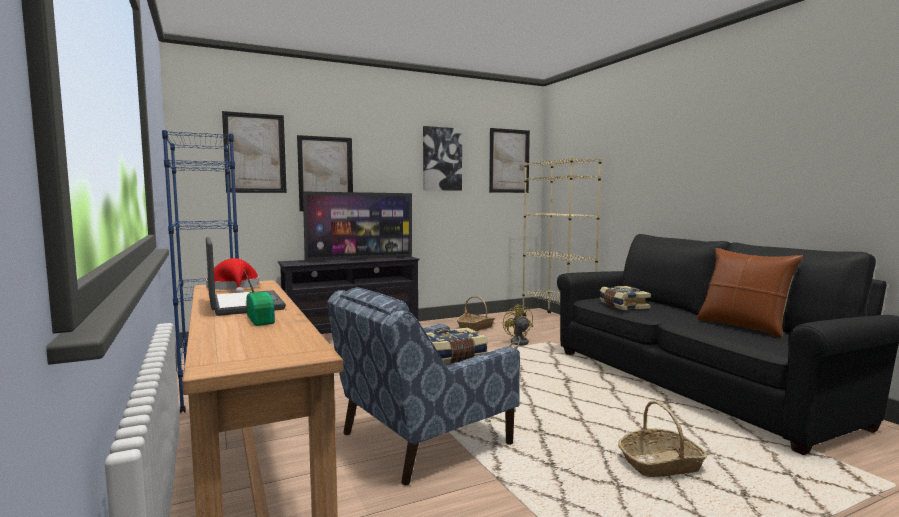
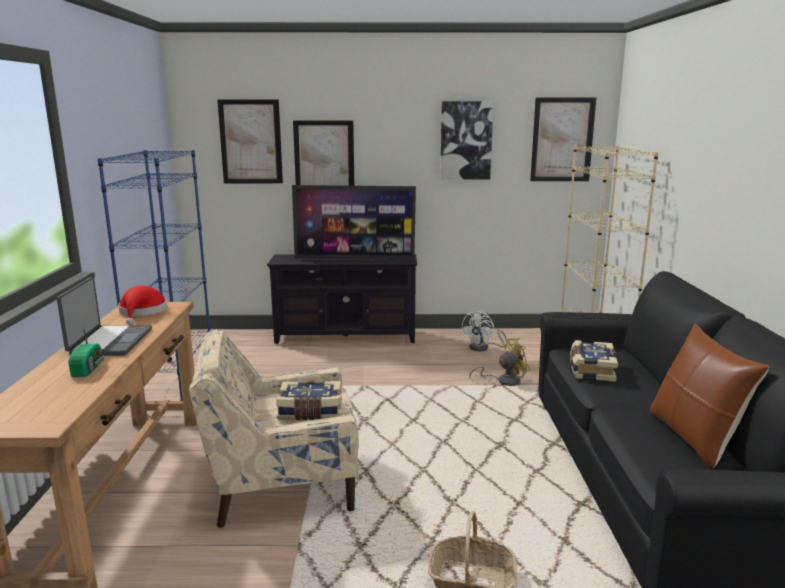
camera: 25 degrees right, 10 degrees up
(423, 440) = (281, 484): blue armchair -> beige armchair
(475, 327) = (483, 348): basket -> white fan
(517, 344) = (504, 381): yellow fan -> yellow fan turned 60 degrees clockwise

